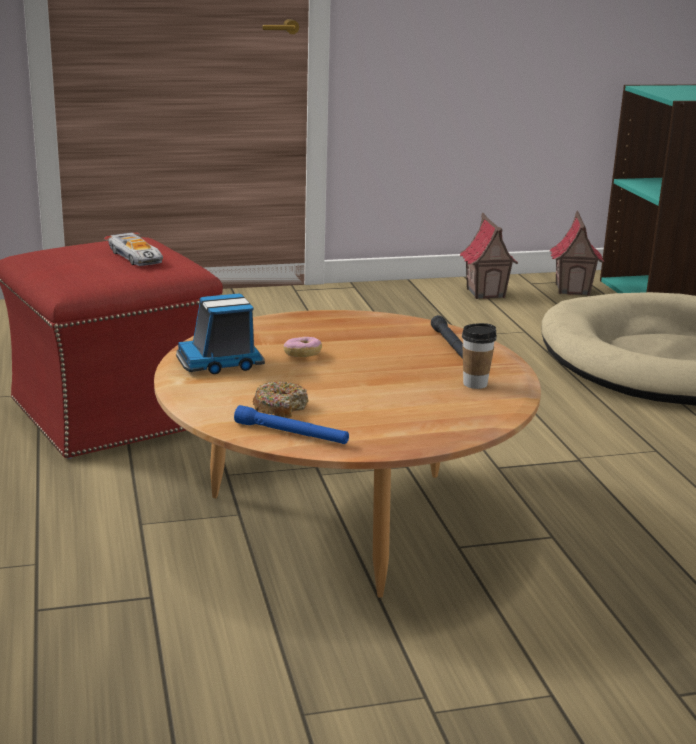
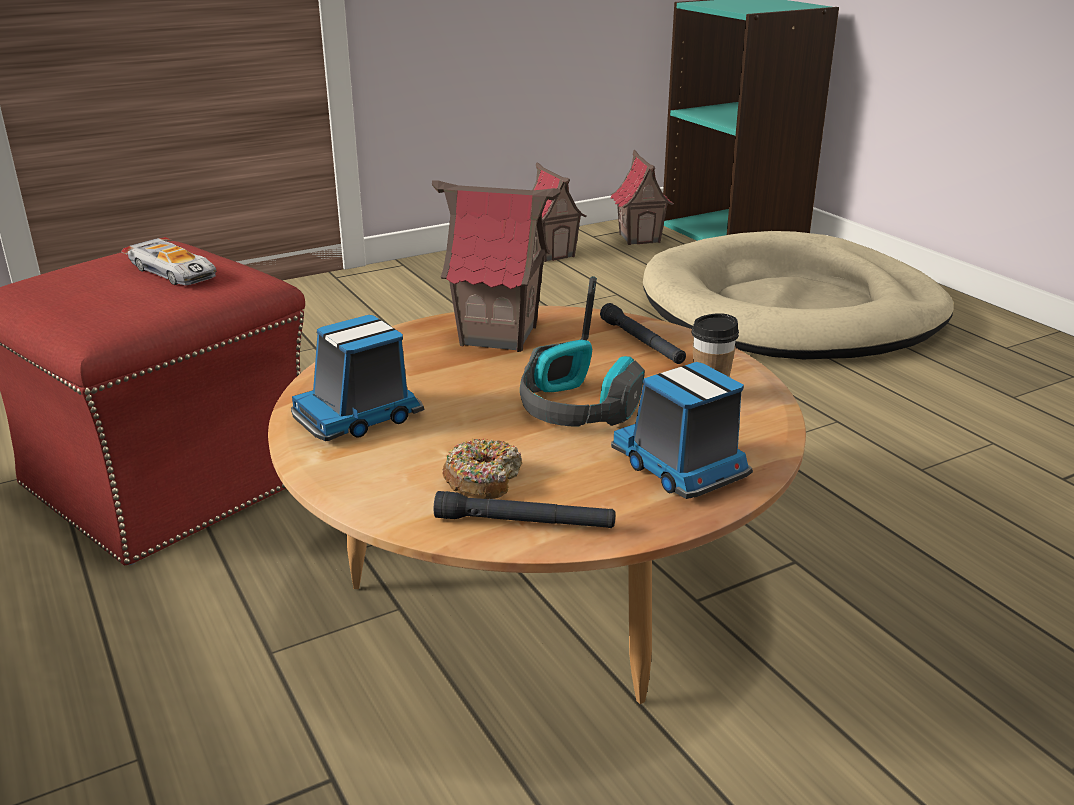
camera: 15 degrees left, 5 degrees up
(291, 434) = (524, 522): blue flashlight -> black flashlight
(302, 355) = (463, 386): donut -> none
(348, 329) = (498, 336): none -> toy house
(374, 377) = (578, 406): none -> headphones
(418, 421) = (680, 467): none -> toy truck

